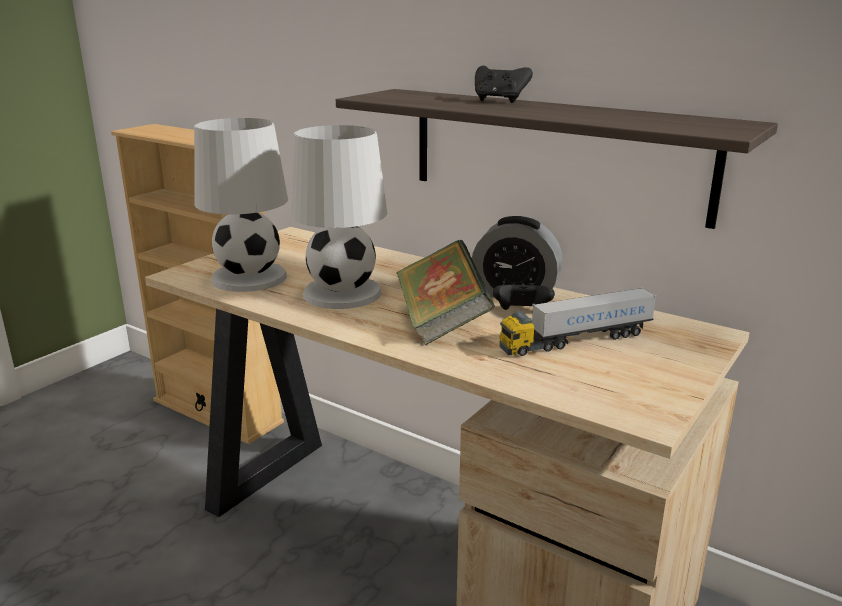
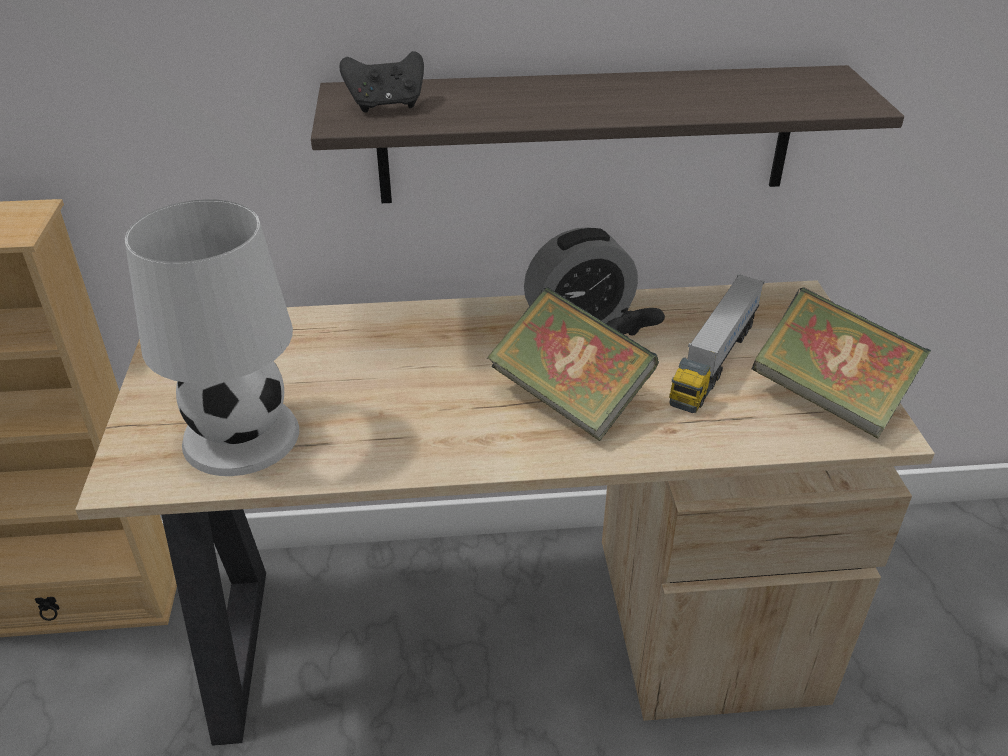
camera: 40 degrees left, 15 degrees up
(343, 293) = (402, 405): white table lamp -> none
(499, 101) = (525, 86): black game controller -> black game controller (386, 106)
(633, 387) = (829, 397): none -> book

